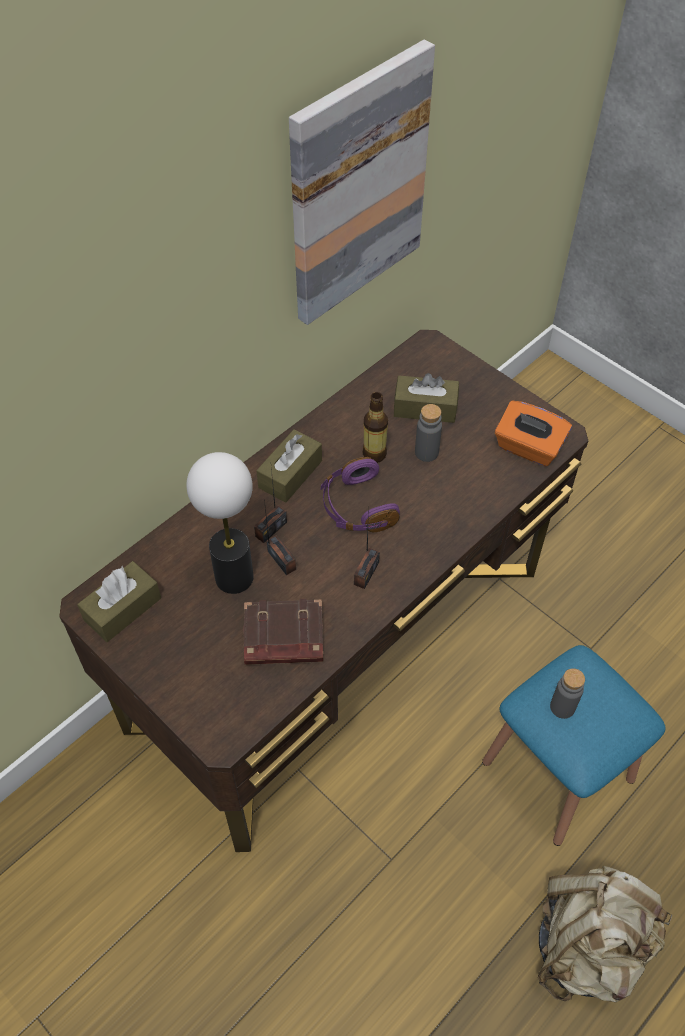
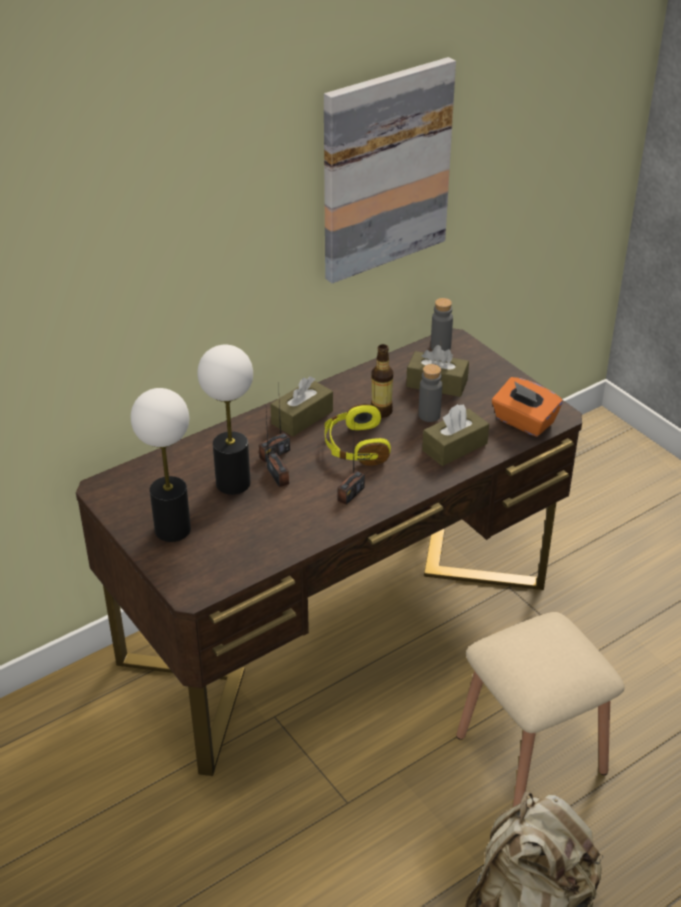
camera: 10 degrees right, 15 degrees down
(122, 609) = (130, 493): brown tissue box -> brown tissue box (454, 447)
(180, 652) = (172, 529): none -> table lamp
(282, 637) = (264, 529): brown book -> none
(356, 507) = (355, 447): purple headphones -> yellow headphones
(558, 770) = (531, 753): blue stool -> beige stool
(562, 707) = (523, 651): grey bottle -> grey bottle (440, 347)

